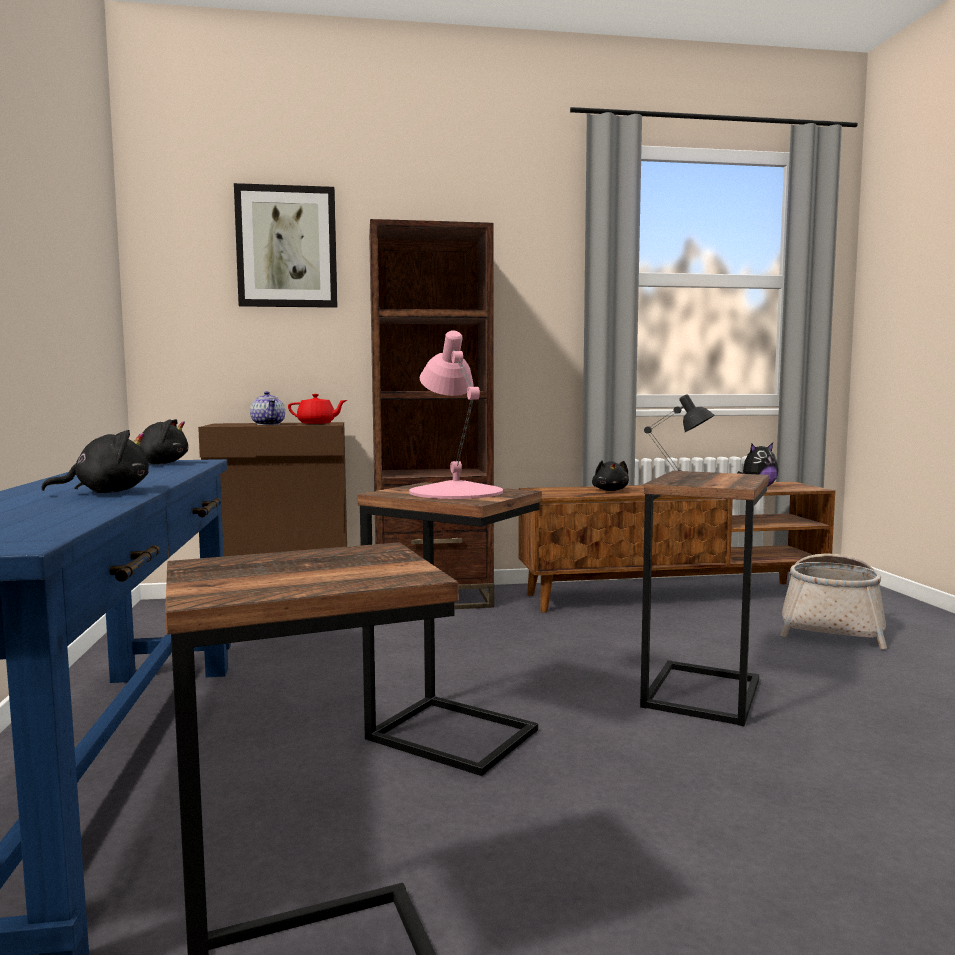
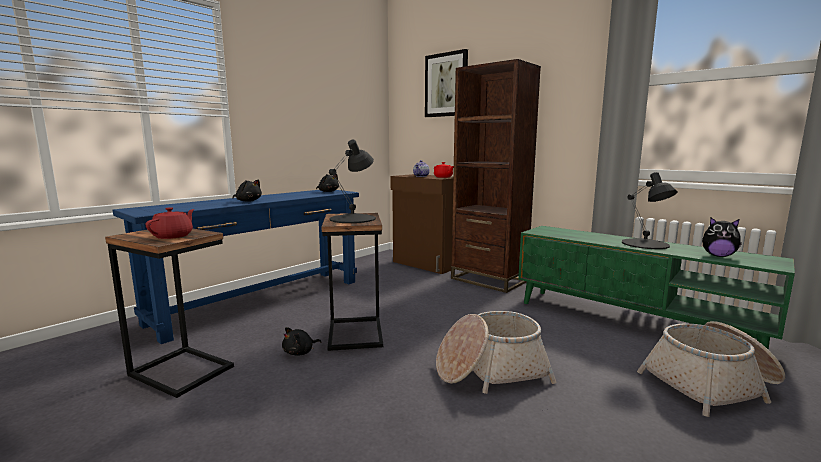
camera: 50 degrees right, 5 degrees up
(353, 566) = (173, 236): none -> red teapot
(456, 491) = (353, 219): pink table lamp -> black table lamp
(610, 490) = (587, 236): black plush toy -> black plush toy (300, 352)
(672, 596) = (631, 322): brown tv stand -> green tv stand
(699, 693) = (490, 370): side table -> basket

